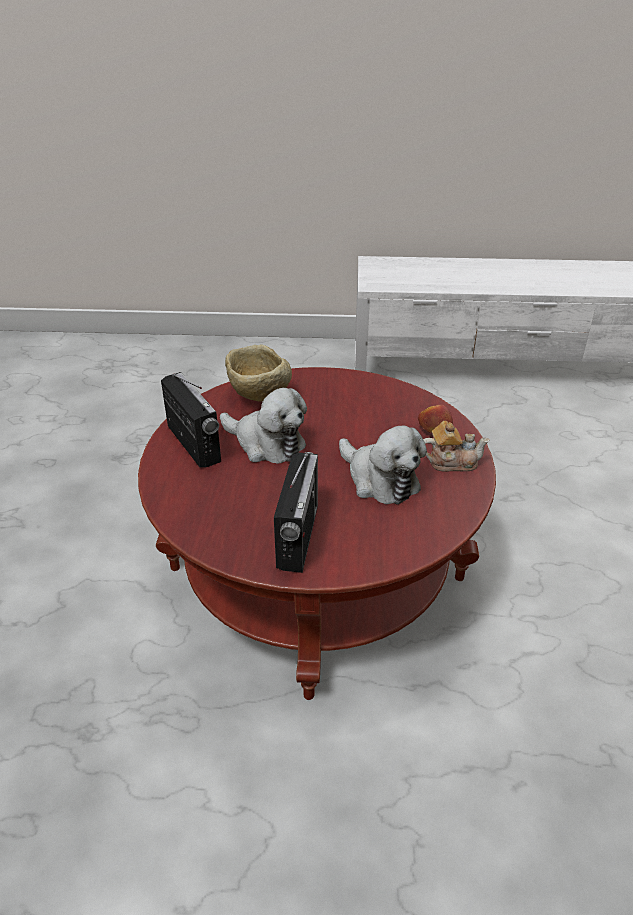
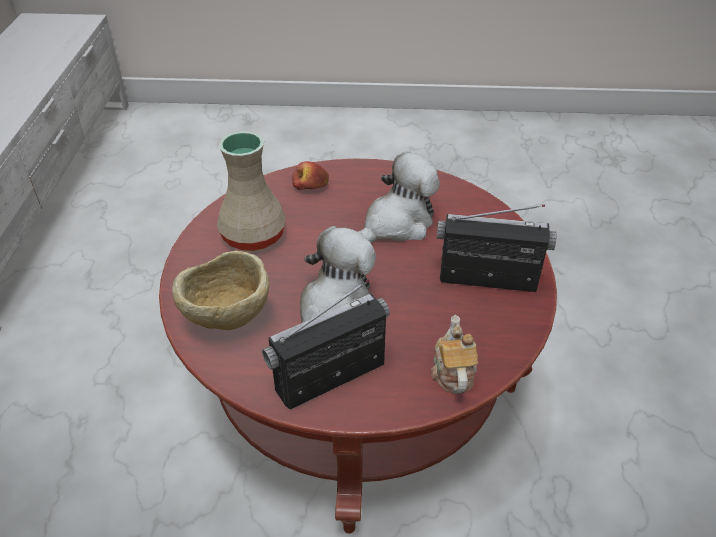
camera: 90 degrees left, 5 degrees up
(354, 401) = (252, 237): none -> beige vase
(451, 462) = (367, 180): teapot -> teapot (452, 372)

